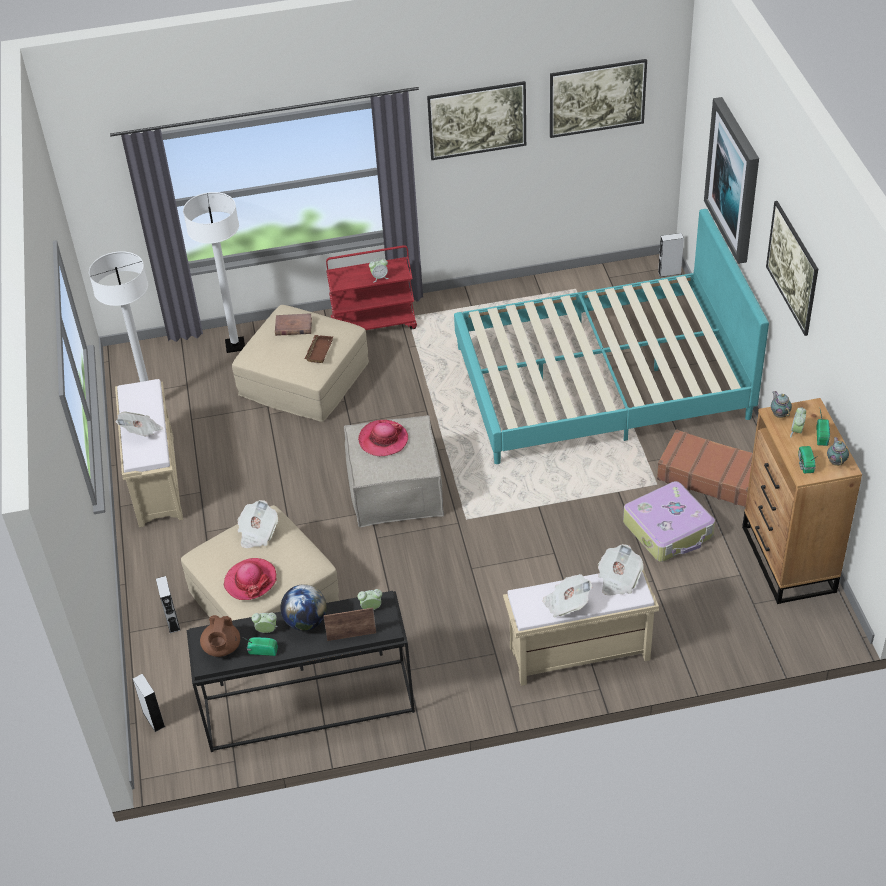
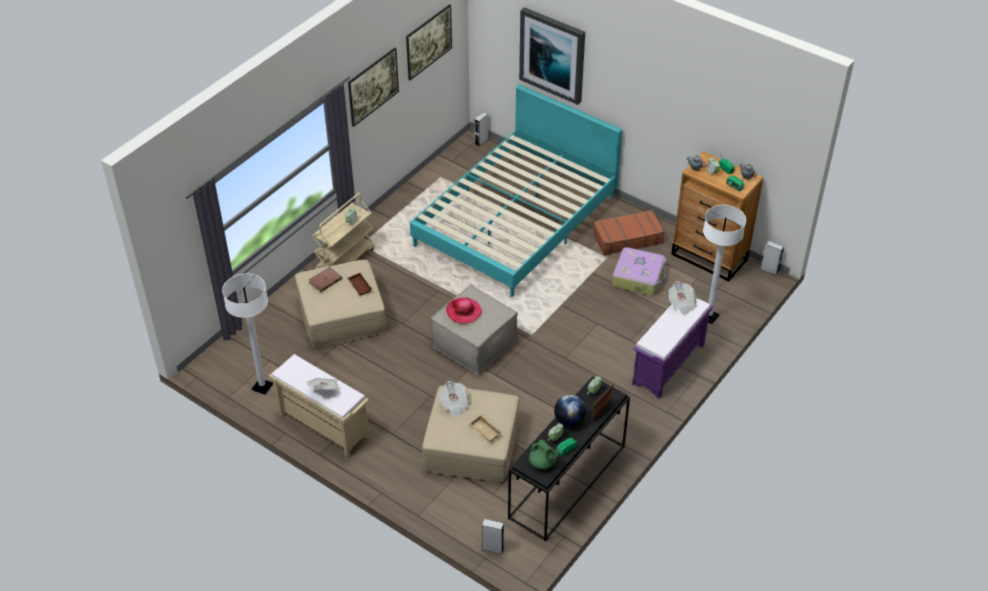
camera: 45 degrees left, 0 degrees up
(172, 621) = (436, 493): grey speaker -> grey speaker (769, 270)
(222, 648) = (543, 463): brown teapot -> green teapot
(235, 345) = (271, 320): white floor lamp -> white floor lamp (709, 317)
(250, 580) = (484, 431): hat -> beige tray
(374, 324) = (345, 260): red cart -> beige cart
(566, 603) = (672, 331): newspaper -> none
(578, 654) = (668, 365): beige bench -> purple bench
(790, 283) = (643, 96): picture -> none

